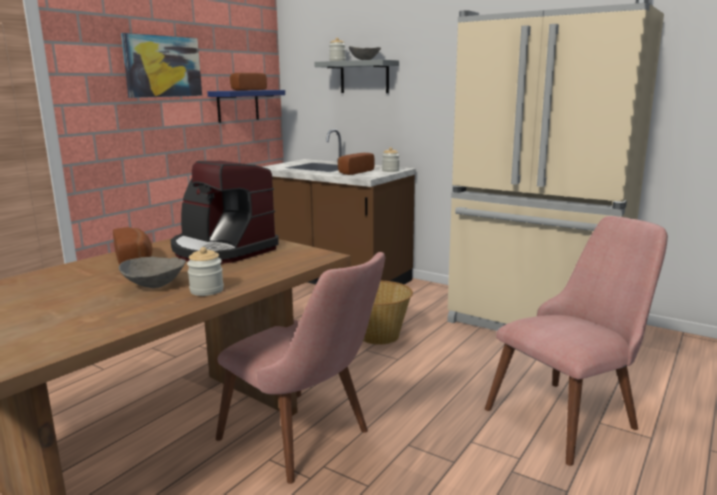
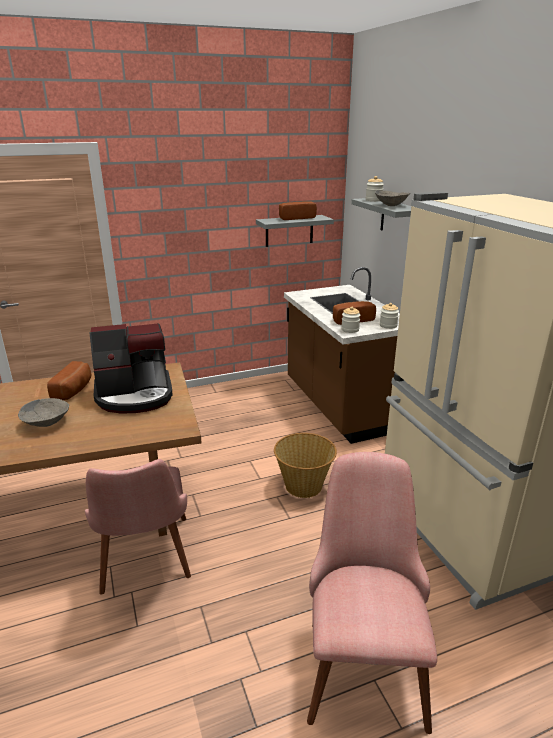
camera: 35 degrees right, 10 degrees up
(163, 66) = (210, 200): picture -> none
(207, 290) = (61, 442): jar -> jar (350, 329)
(222, 250) = (135, 395): coffee machine -> coffee machine turned 90 degrees counterclockwise
(238, 106) = (289, 230): blue shelf -> grey shelf
(572, 413) = (362, 655): pink chair -> pink chair turned 90 degrees counterclockwise

